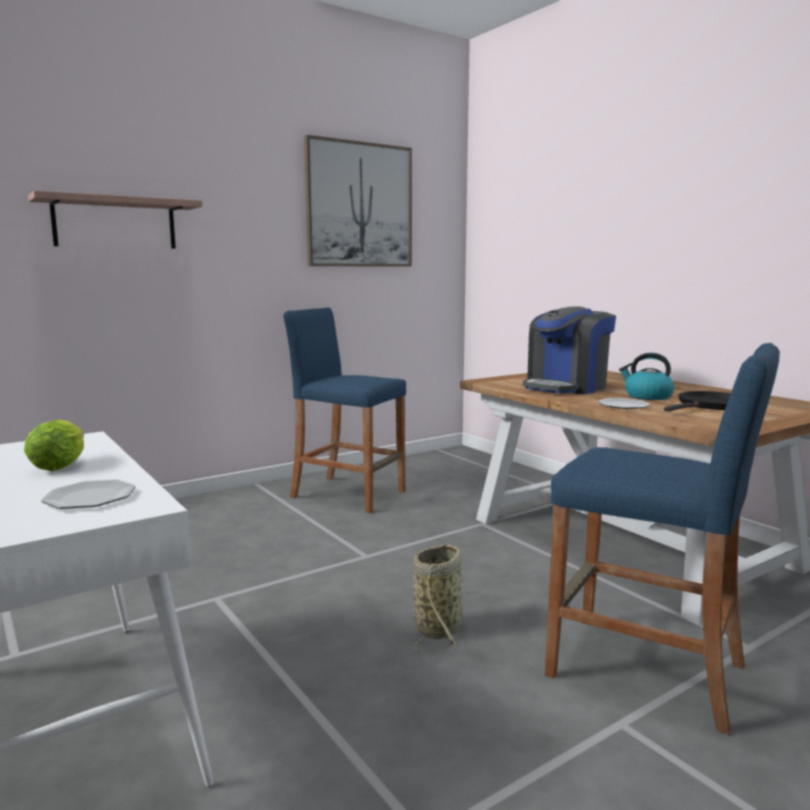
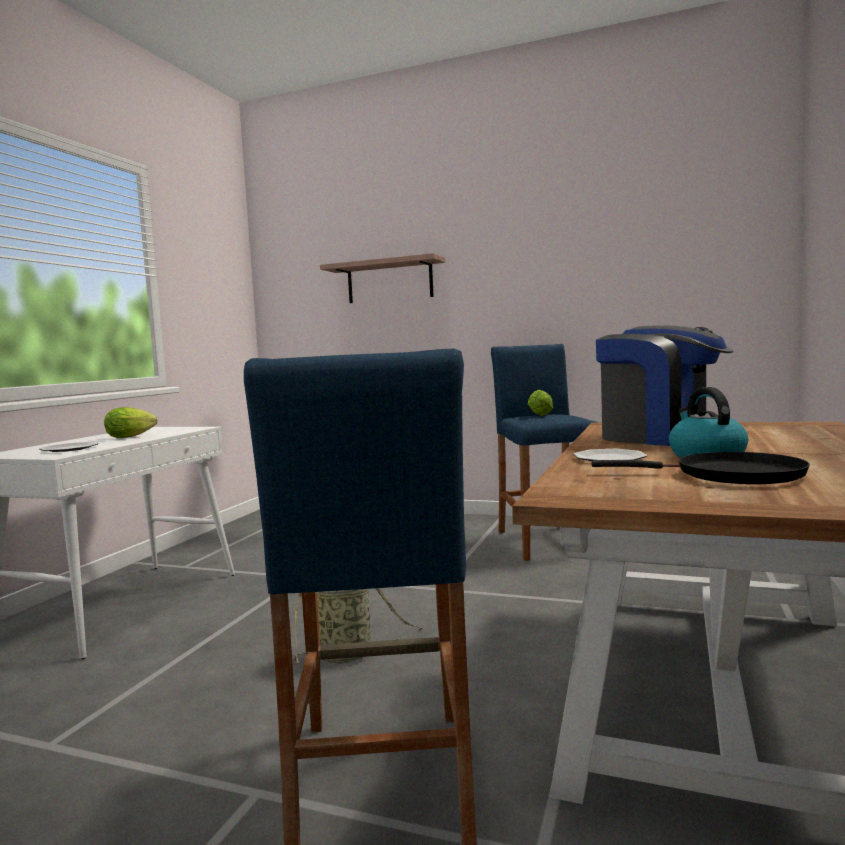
camera: 55 degrees right, 5 degrees down
(345, 377) = (538, 414): none -> lettuce
(359, 205) = (625, 231): picture -> none
(566, 387) = (662, 437): coffee machine -> coffee machine turned 150 degrees counterclockwise

